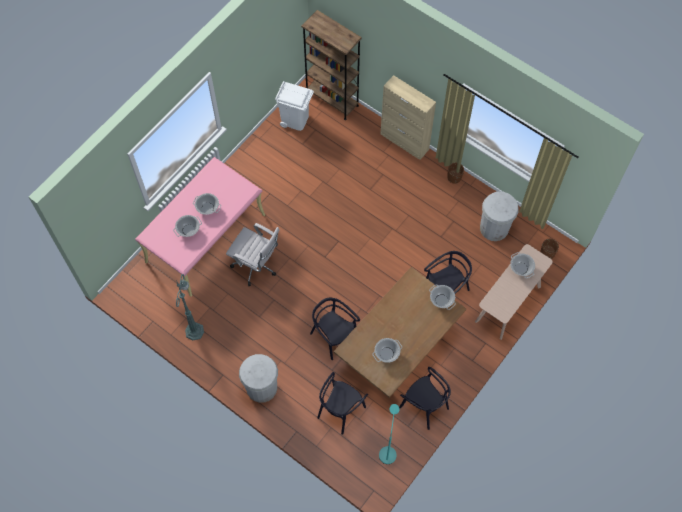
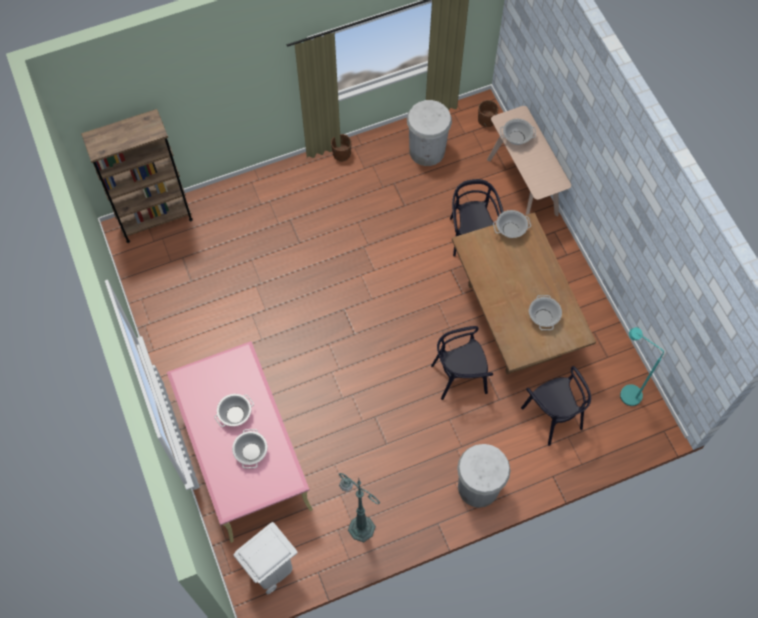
camera: 60 degrees left, 0 degrees up
(257, 266) = (319, 413): white office chair -> none
(295, 119) = (153, 271): white trash can -> white trash can (270, 568)
(404, 142) = (264, 177): beige cabinet -> none
(424, 406) = (593, 328): black chair -> none

